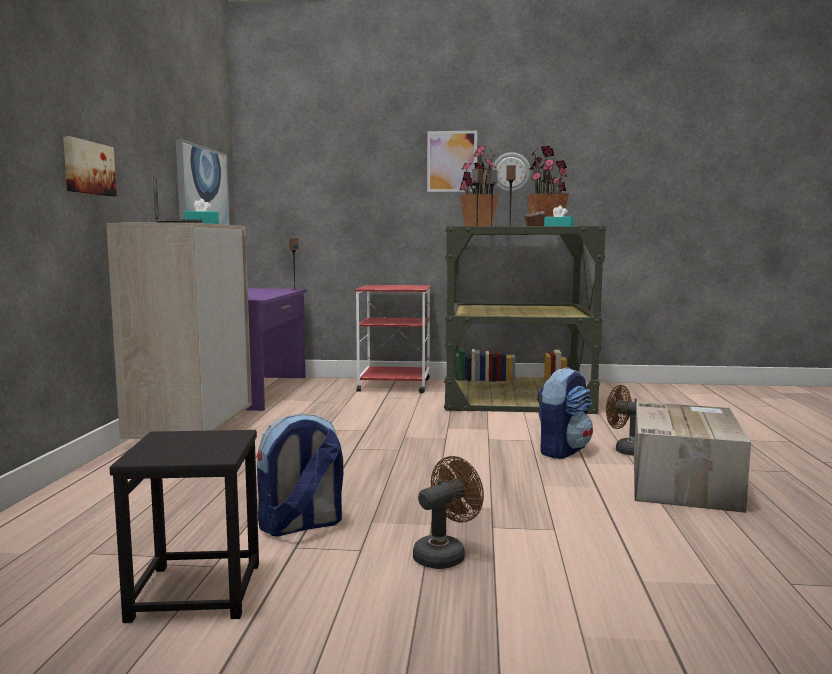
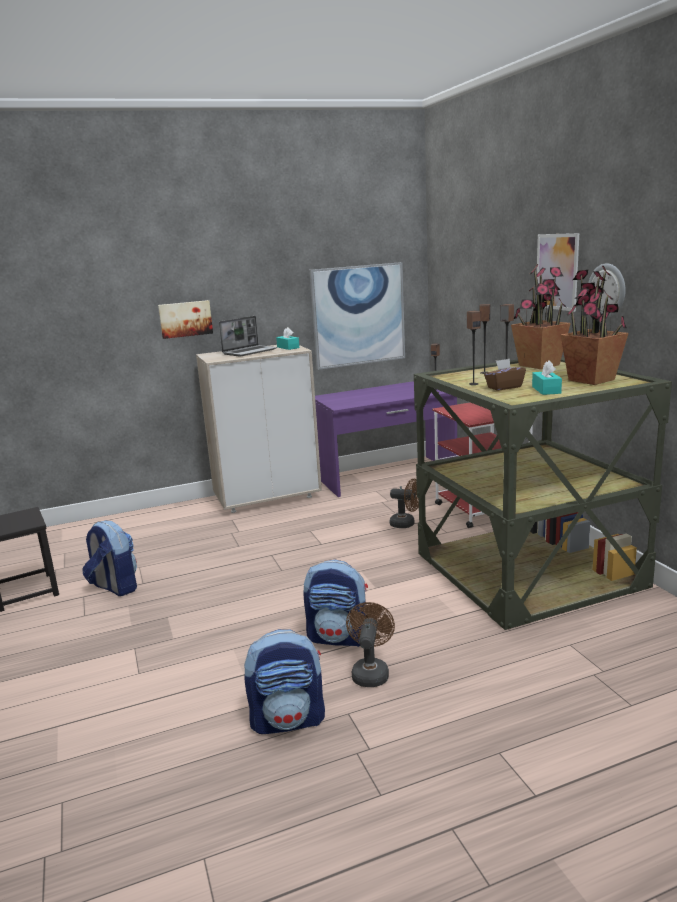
camera: 65 degrees right, 10 degrees up
(445, 555) = (83, 643): brown fan -> brown fan (406, 524)
(683, 482) = (288, 720): cardboard box -> backpack

